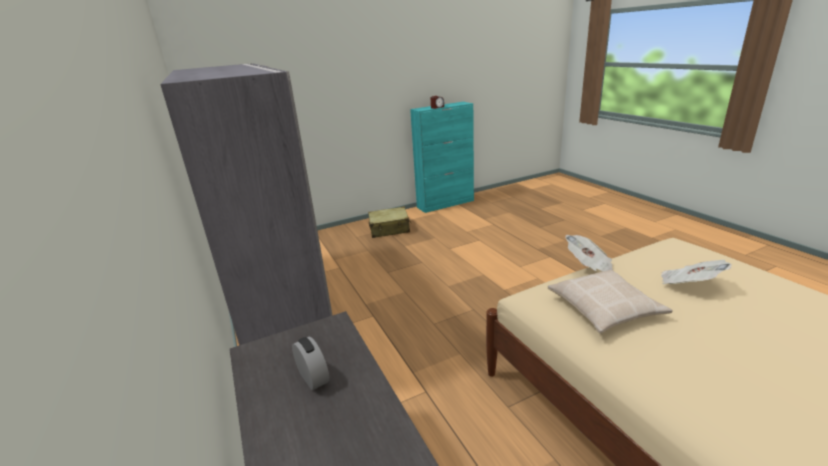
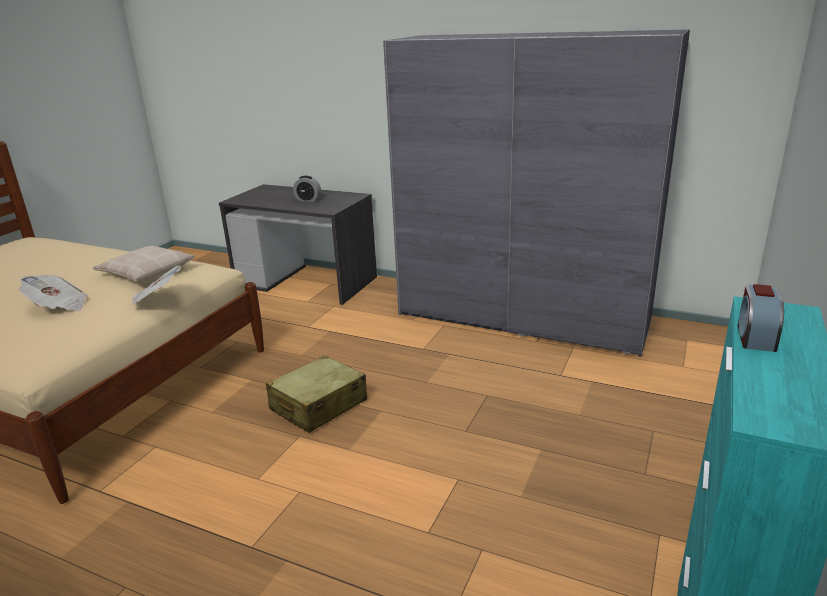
camera: 140 degrees right, 0 degrees up
(389, 229) = (641, 478): beige suitcase -> beige suitcase (318, 405)

